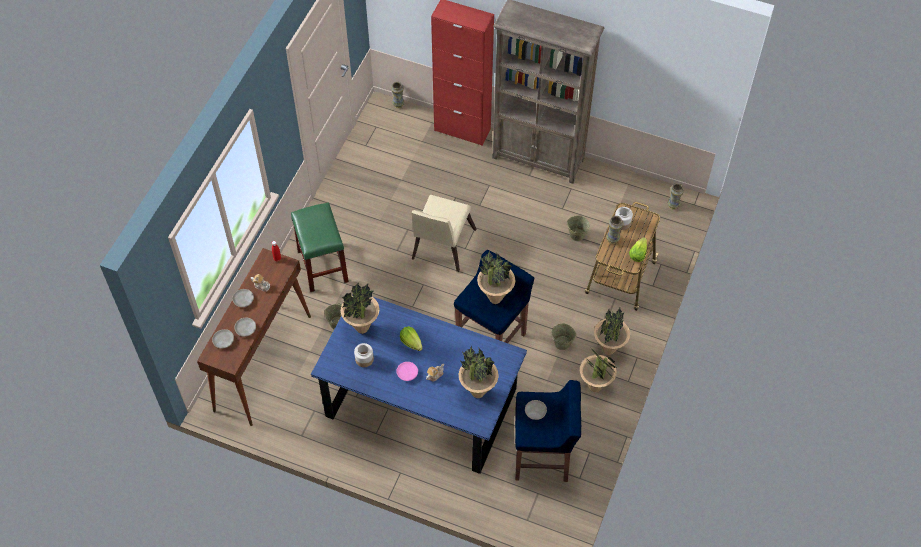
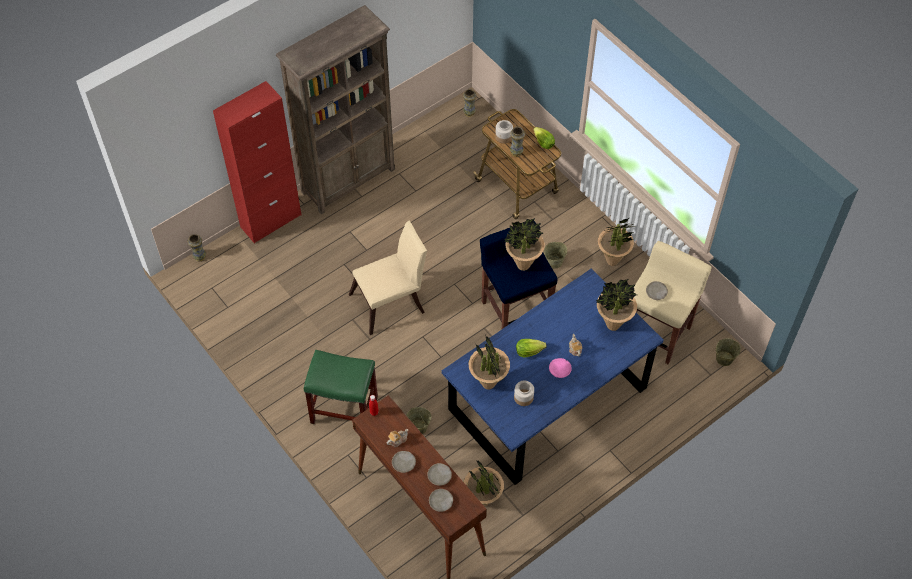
camera: 60 degrees left, 0 degrees up
(441, 247) = (392, 302): beige chair -> beige chair turned 75 degrees counterclockwise
(542, 456) = (657, 333): blue stool -> beige stool
(576, 234) = (450, 194): beige bucket -> beige bucket (724, 359)
(608, 350) = (582, 233): potted plant -> potted plant (483, 501)

